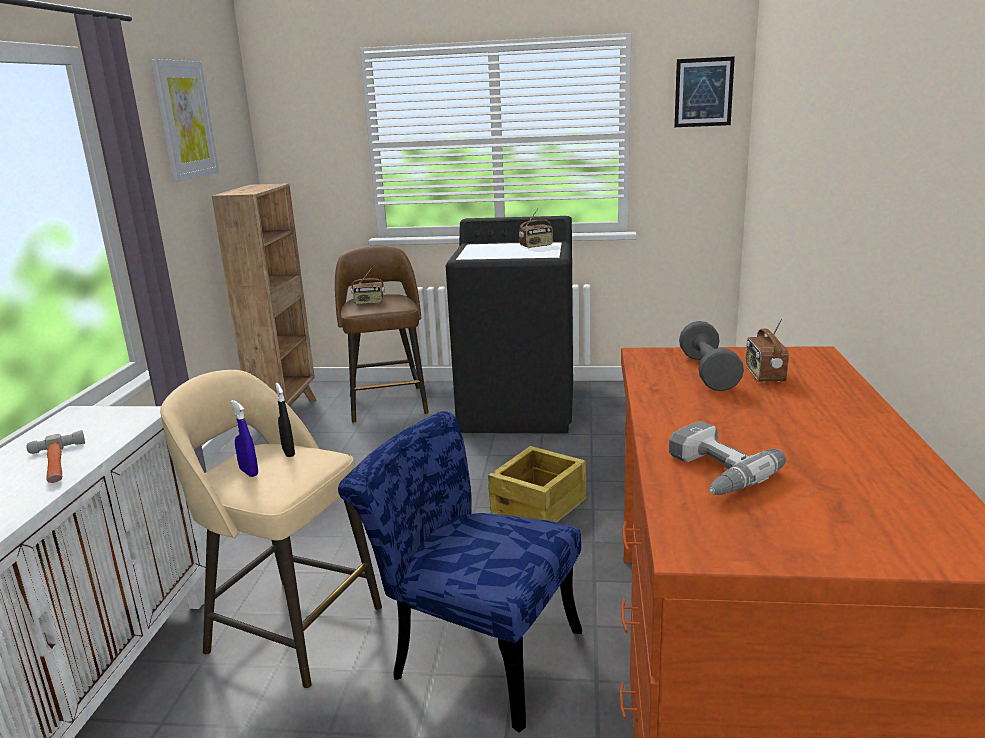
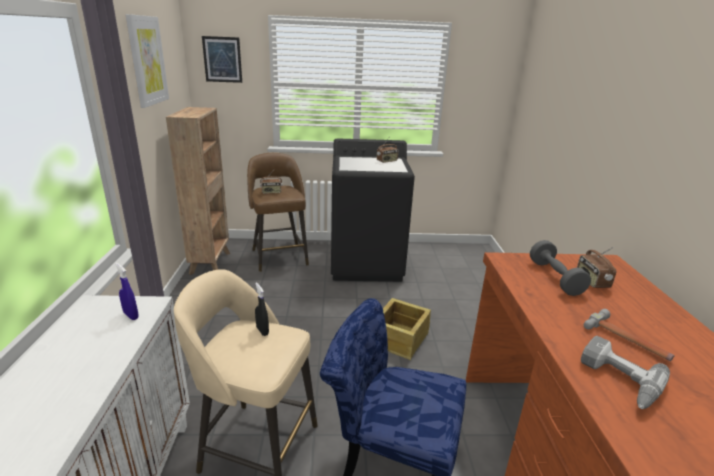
camera: 10 degrees left, 5 degrees up
(57, 465) = (93, 362): hammer -> hammer (627, 340)
(249, 472) = (238, 351): blue spray bottle -> blue spray bottle (131, 315)
(703, 92) = (492, 66): picture -> picture (222, 59)

